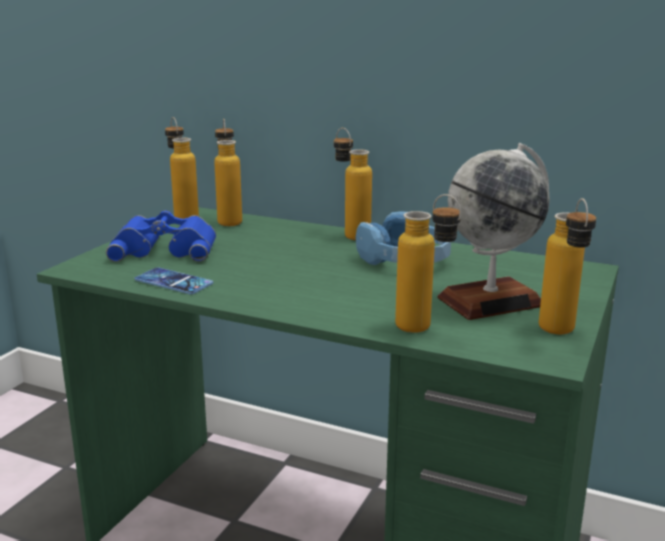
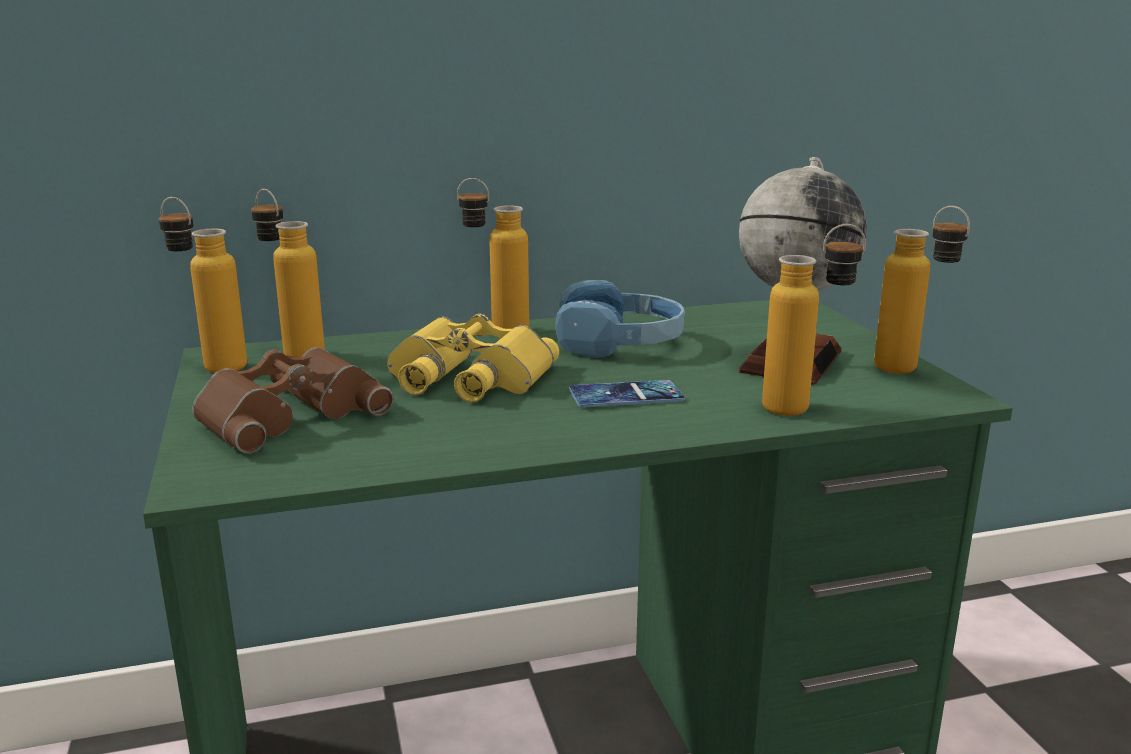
camera: 40 degrees left, 0 degrees up
(166, 248) = (288, 413): blue binoculars -> brown binoculars
(173, 282) = (405, 451): phone -> phone (626, 395)
(278, 255) = (467, 377): none -> yellow binoculars

